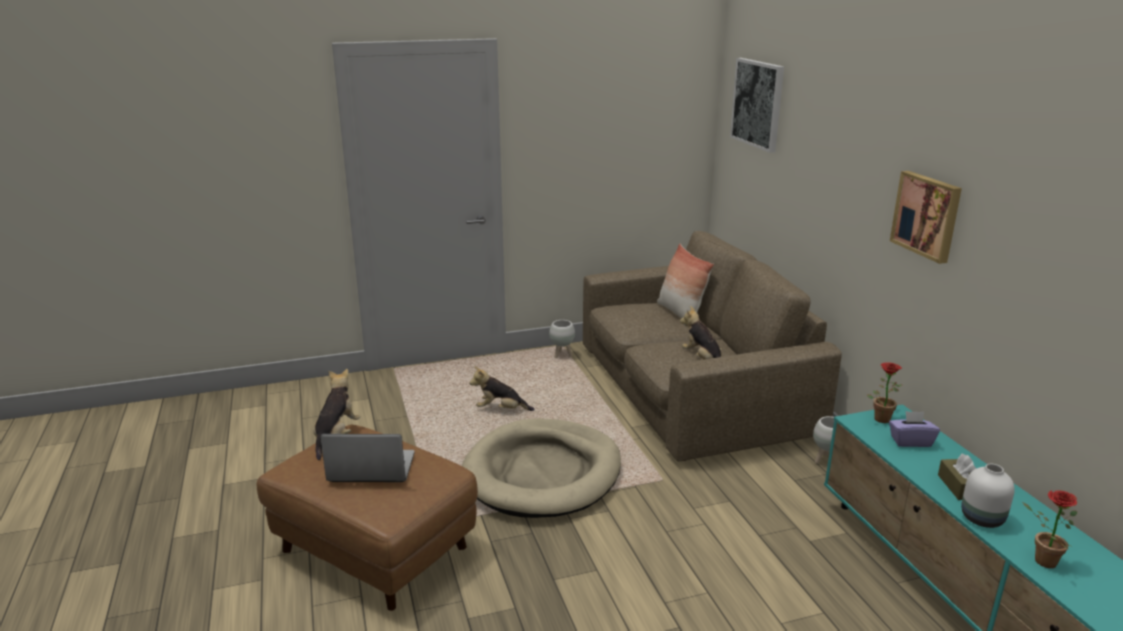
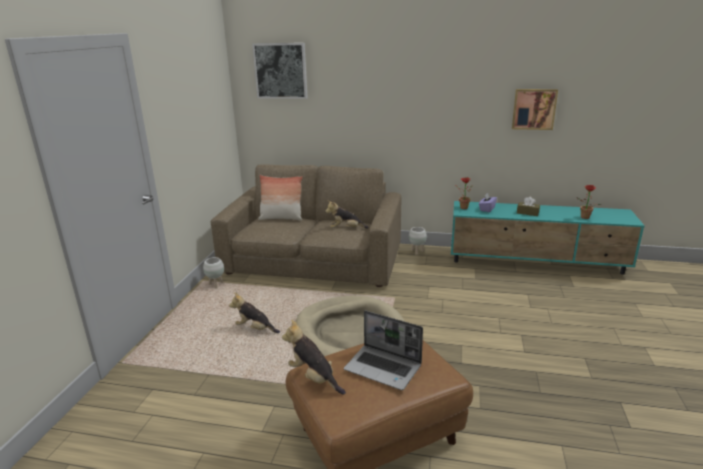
camera: 60 degrees left, 0 degrees up
(370, 469) = (384, 368): laptop -> laptop turned 90 degrees counterclockwise
(501, 410) = (255, 329): plush toy -> plush toy turned 75 degrees clockwise
(927, 215) = (448, 102): picture -> picture (534, 109)
(980, 518) = (552, 217): white vase -> none

